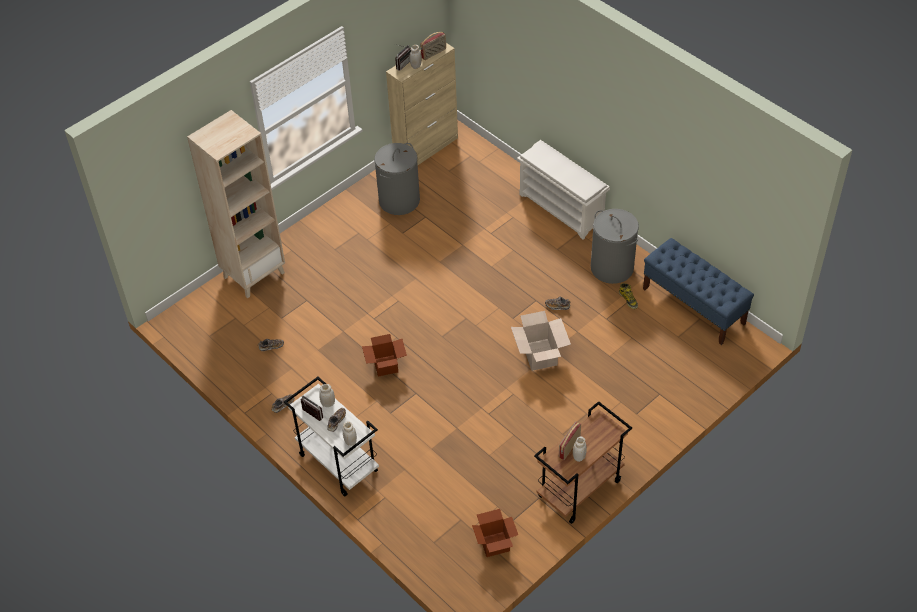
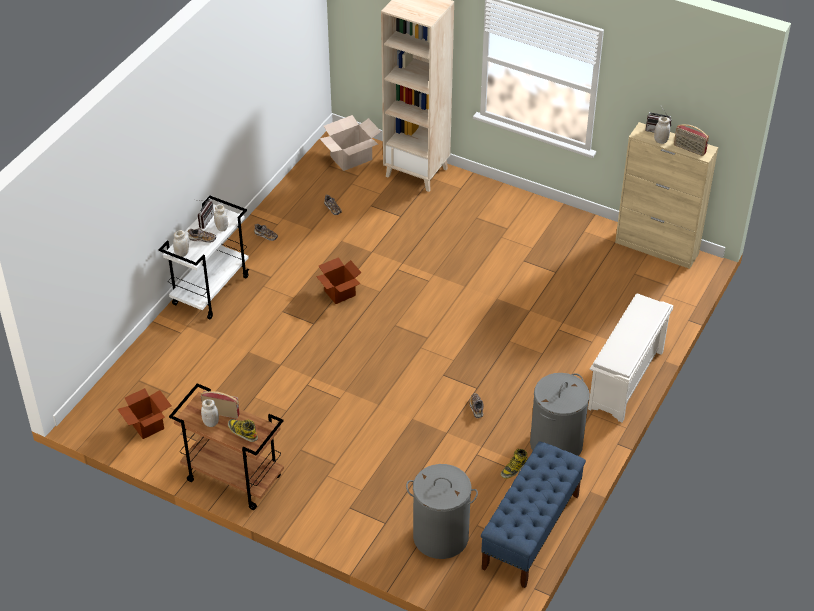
camera: 70 degrees right, 5 degrees down
(399, 201) = (568, 247): grey laundry basket -> grey laundry basket (440, 537)
(539, 355) = (401, 407): cardboard box -> cardboard box (351, 158)
(596, 436) = (242, 432): none -> boot

